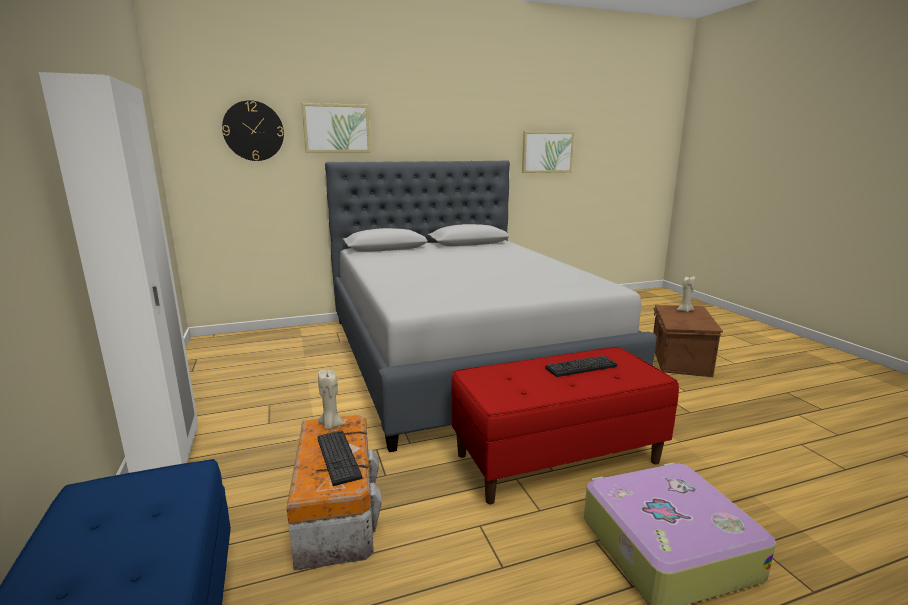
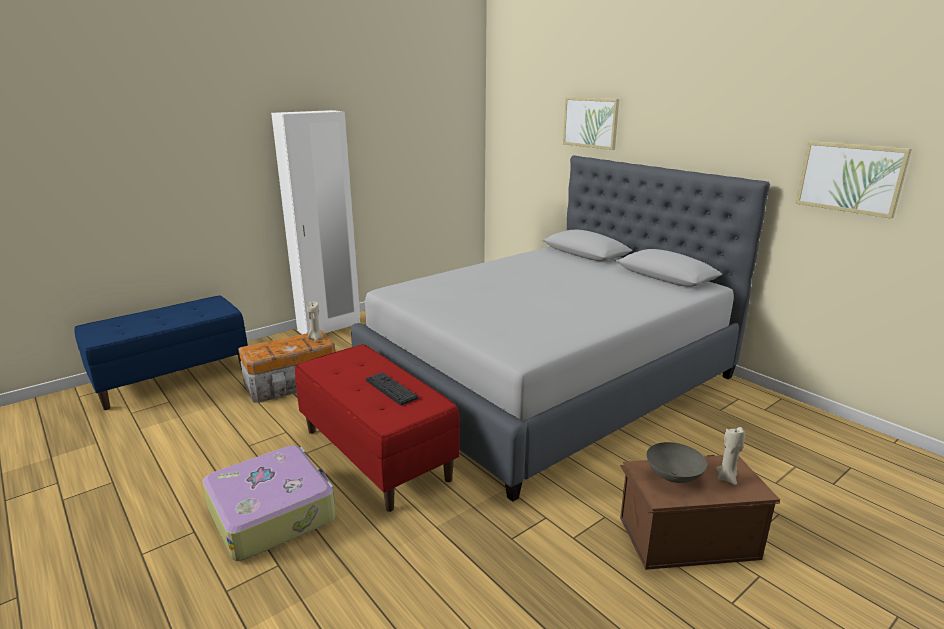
camera: 70 degrees right, 5 degrees up
(253, 131) = (534, 121): wall clock -> none
(338, 457) = (280, 348): keyboard -> none
(685, 320) = (674, 476): none -> grey bowl

